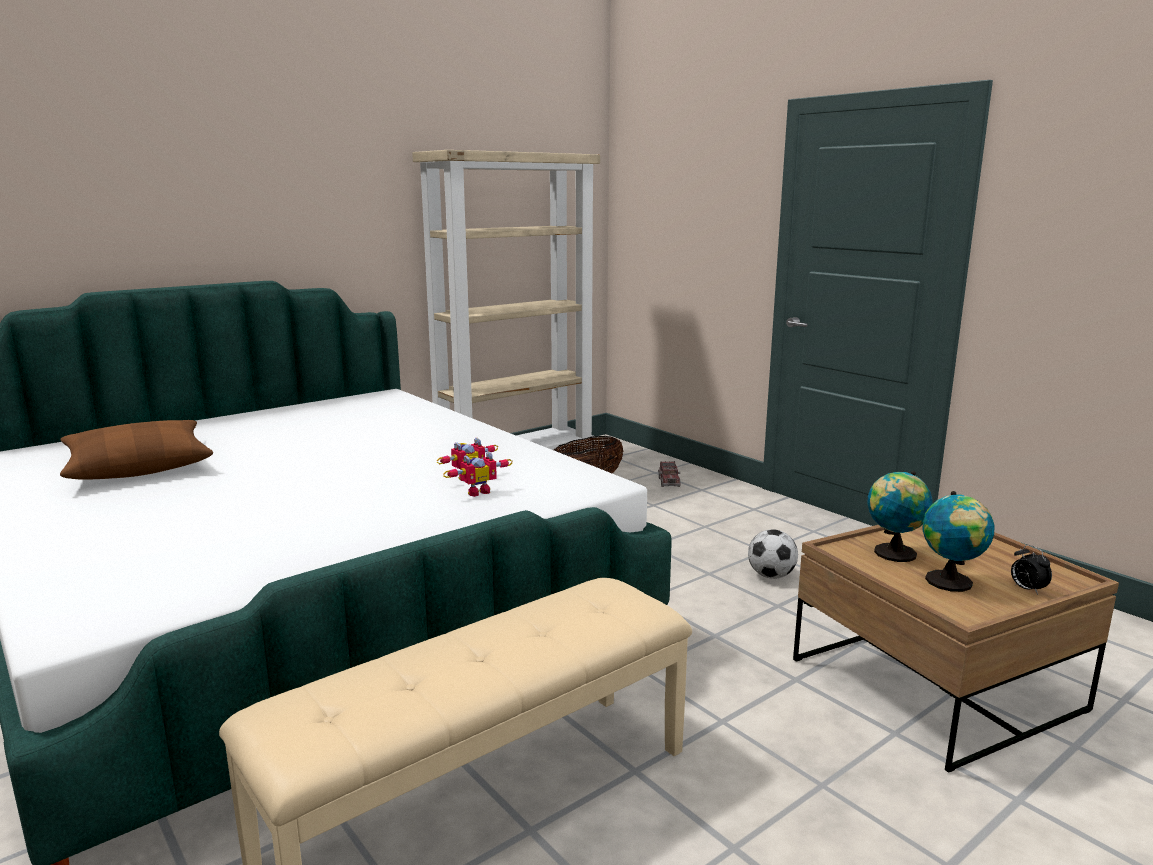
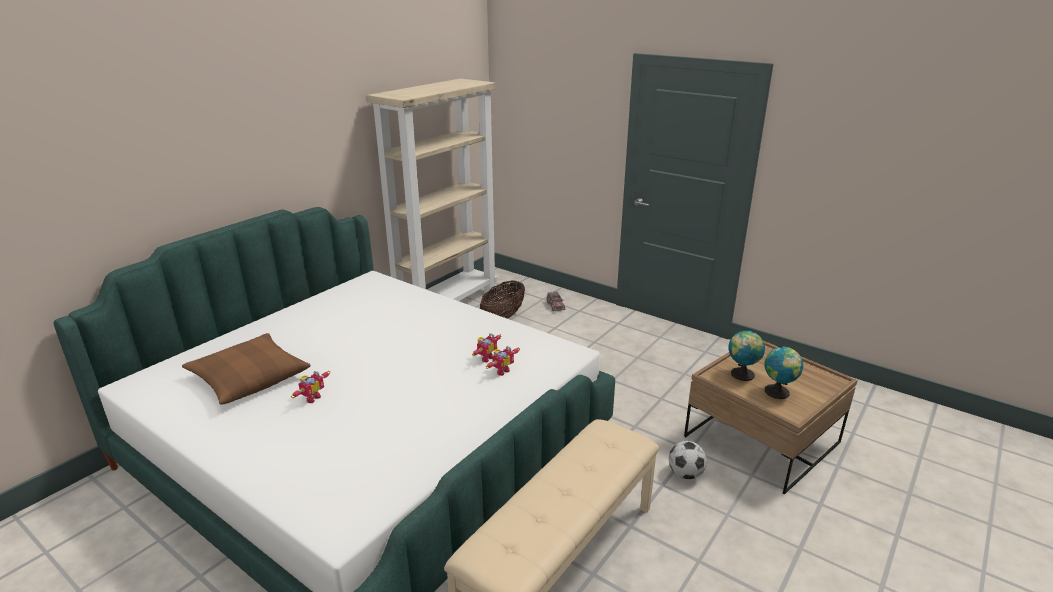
camera: 15 degrees left, 10 degrees up
(192, 491) = (311, 398): none -> toy robot
(771, 576) = (648, 376): football -> football (685, 474)
(1026, 589) = (816, 391): alarm clock -> none

